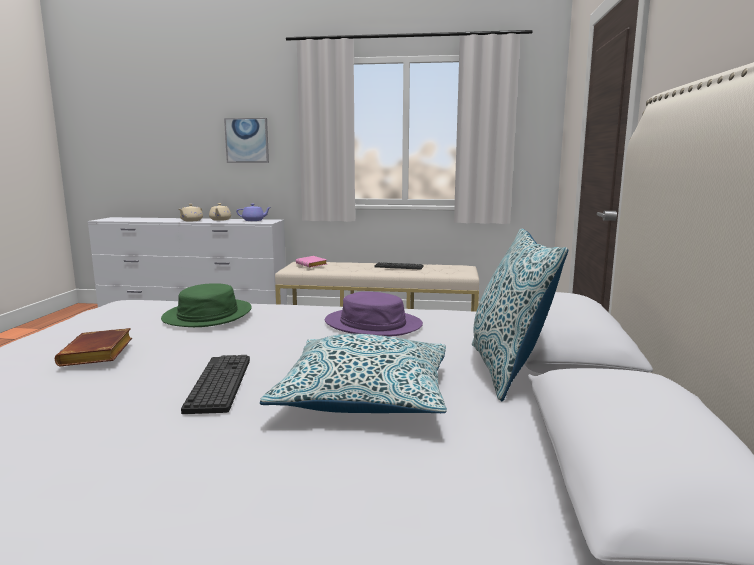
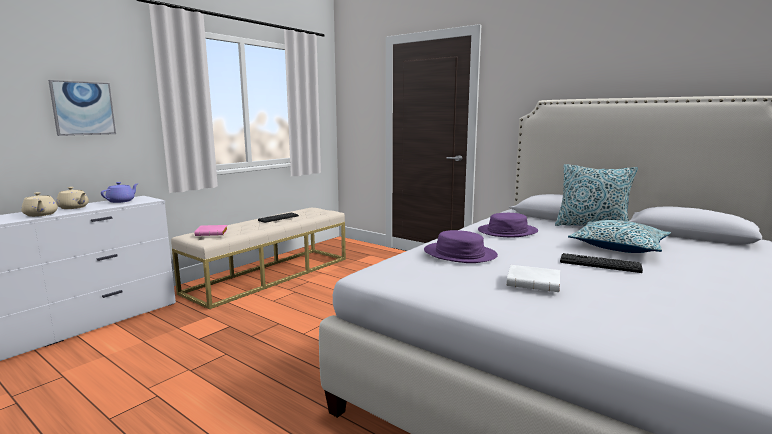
camera: 60 degrees left, 0 degrees up
(98, 354) = (534, 283): brown book -> white book
(207, 315) = (459, 254): green hat -> purple hat

